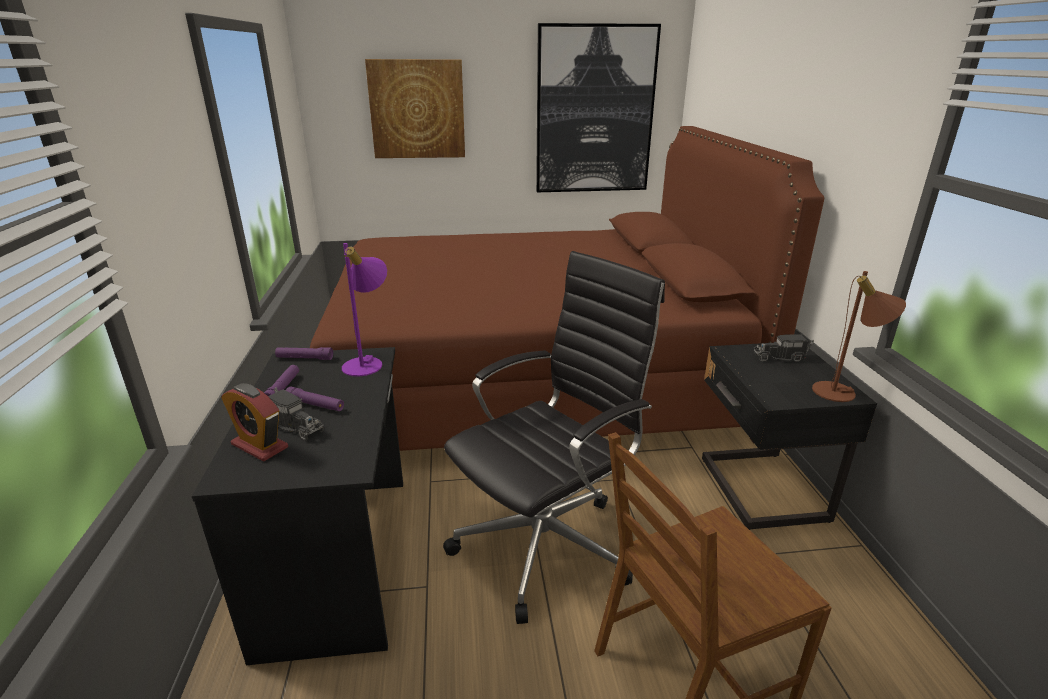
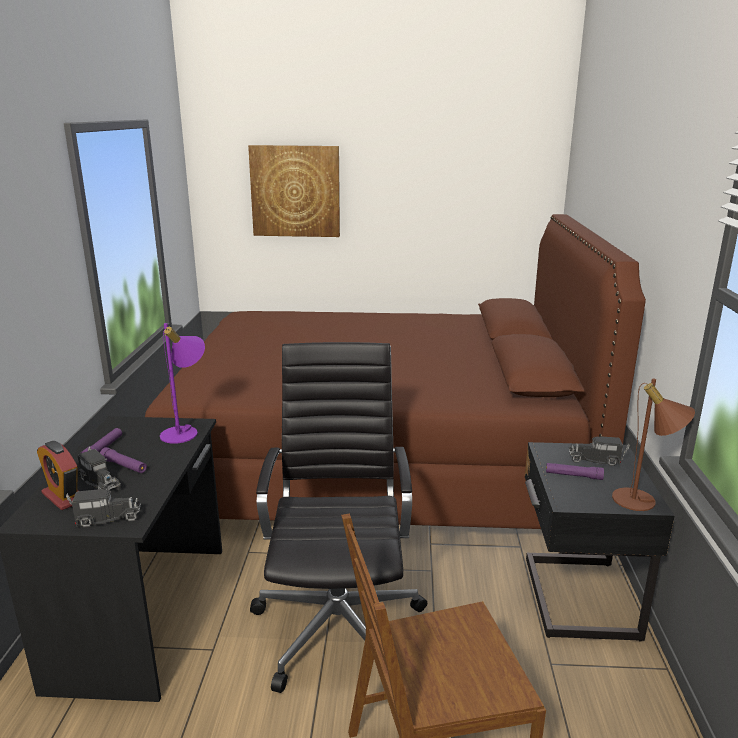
camera: 10 degrees right, 5 degrees down
(304, 358) = (133, 423): purple flashlight -> purple flashlight (573, 476)
(319, 465) = (105, 518): none -> toy truck
(547, 542) = (339, 623): black office chair -> black office chair turned 60 degrees counterclockwise
(594, 111) = (471, 196): picture -> none

